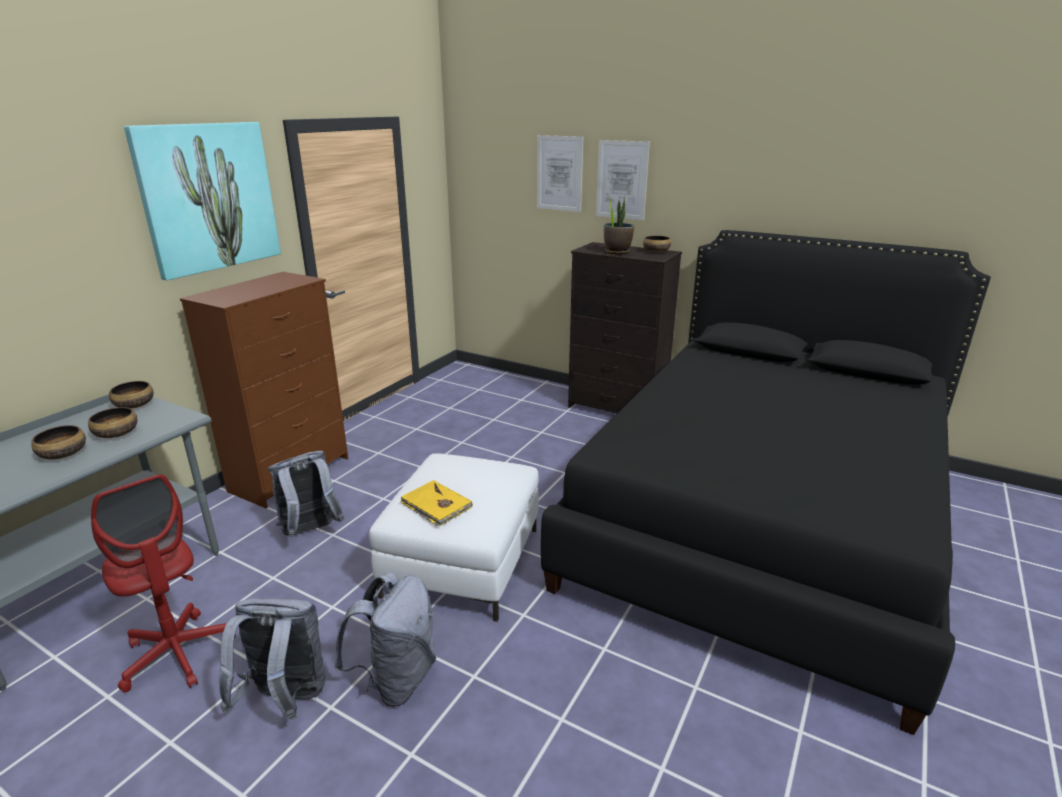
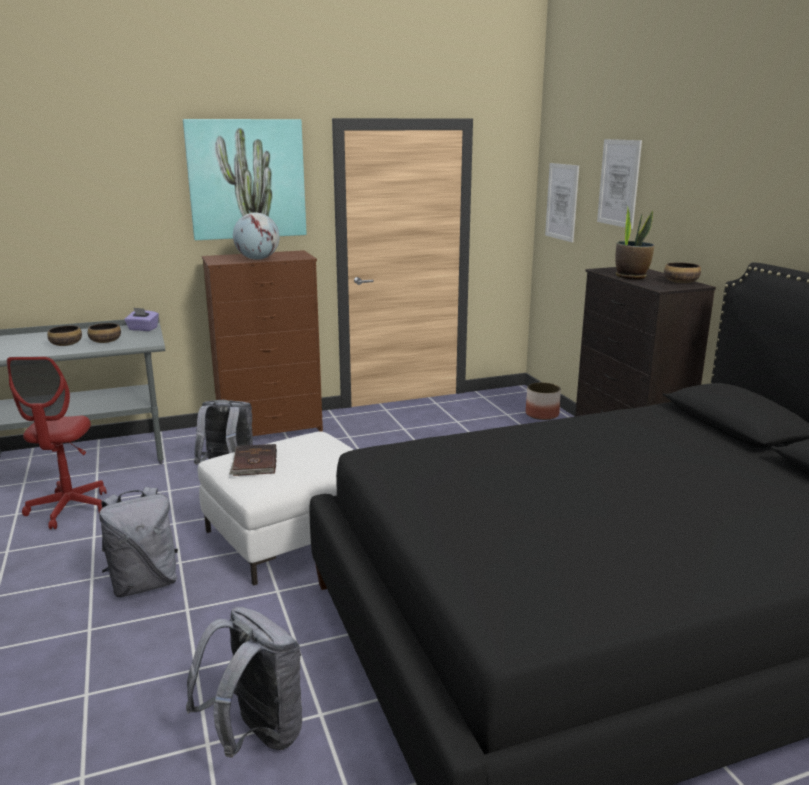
camera: 40 degrees right, 5 degrees down
(135, 405) = (143, 329): bowl -> purple tissue box
(263, 290) = (257, 259): none -> globe
(285, 699) = (79, 561): grey backpack -> grey backpack (255, 735)
(436, 506) = (254, 463): yellow book -> brown book
(504, 381) = (542, 415): none -> planter
(622, 180) = (670, 193): picture -> picture (562, 202)

